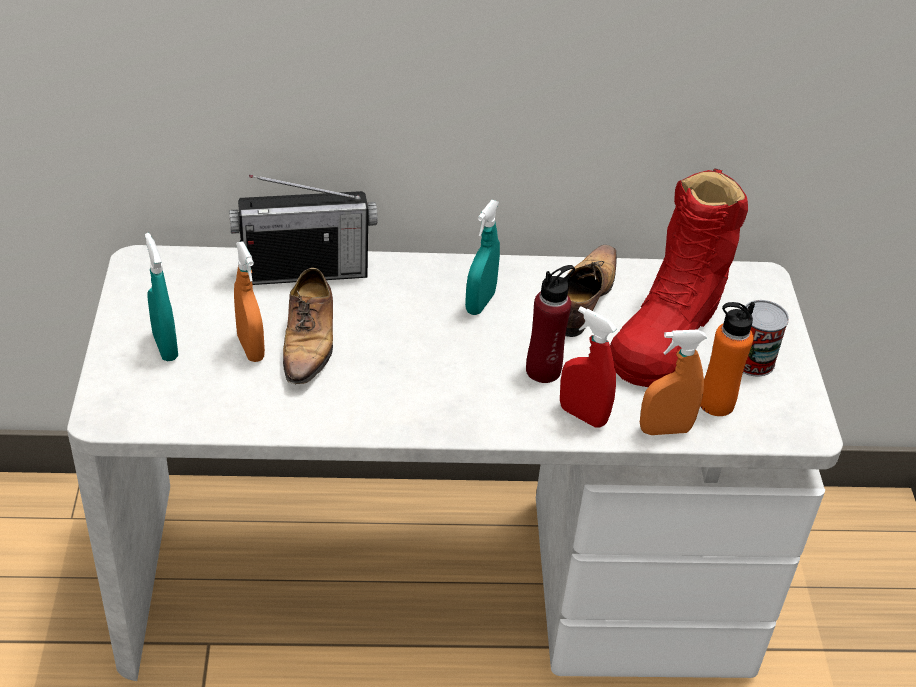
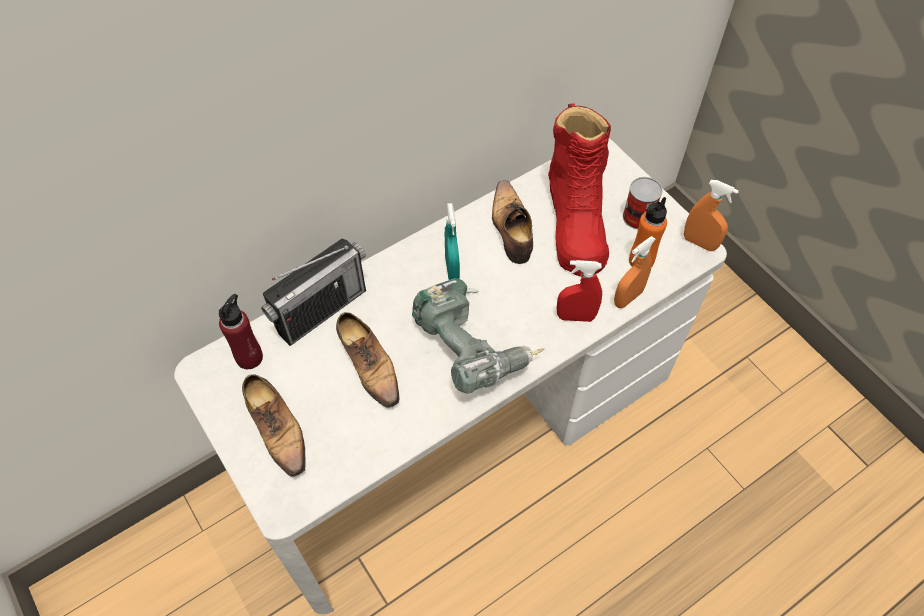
camera: 30 degrees left, 15 degrees up
(165, 346) = (277, 428): turquoise spray bottle -> shoe
(250, 348) = (335, 394): orange spray bottle -> orange spray bottle (699, 243)
(437, 382) = (473, 346): none -> power drill
(543, 370) = (528, 297): red bottle -> red bottle (249, 357)

